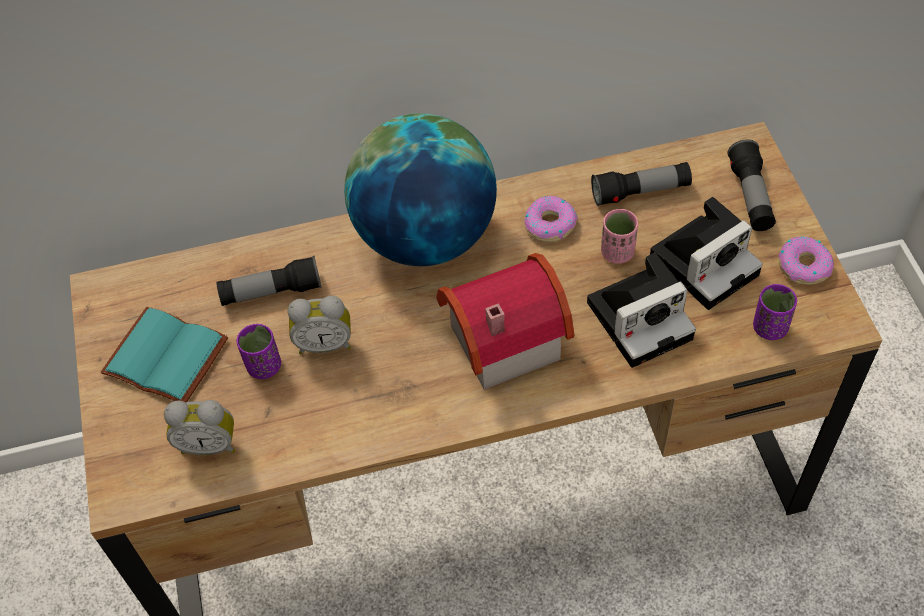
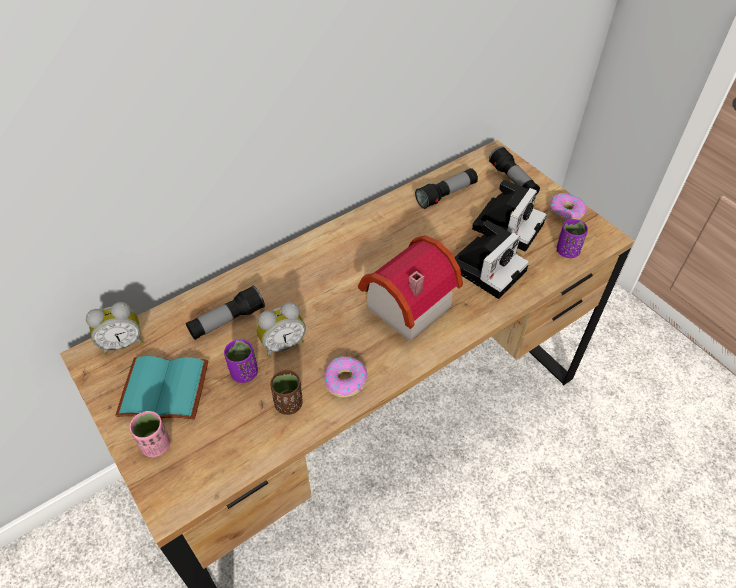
camera: 25 degrees left, 5 degrees down
(209, 443) = (226, 441): alarm clock -> alarm clock (122, 342)
(299, 422) = (289, 404): none -> brown cup
(425, 237) = (320, 256): globe -> none
(549, 224) = (399, 227): donut -> donut (345, 380)
(617, 252) = (451, 233): pink cup -> pink cup (156, 445)

